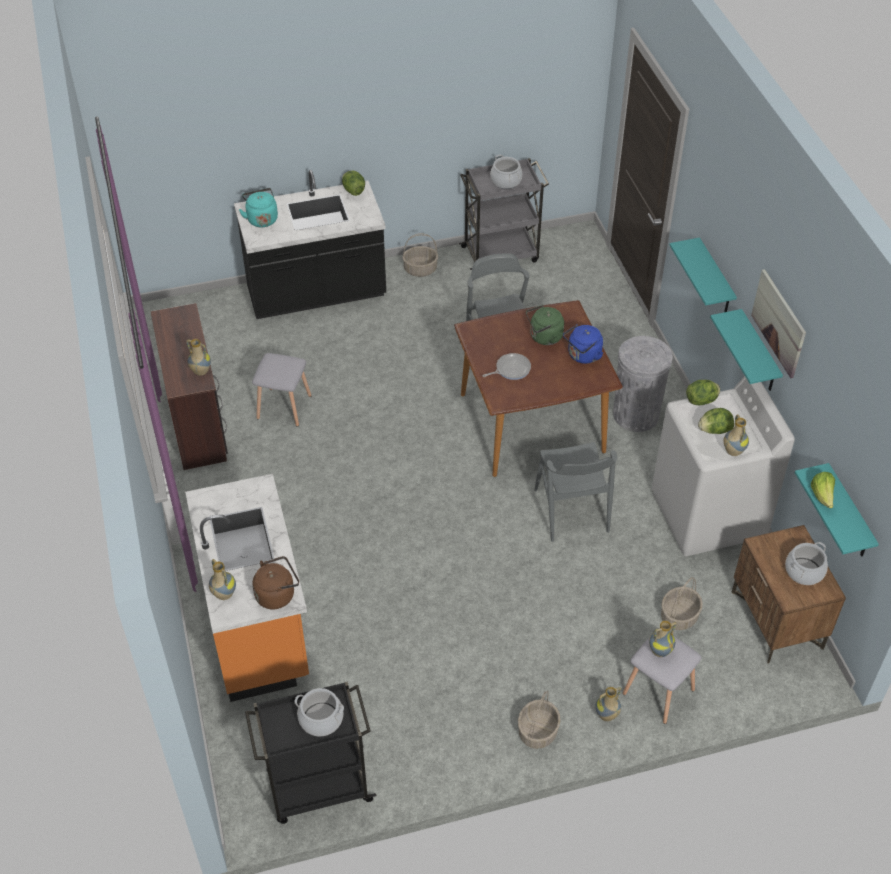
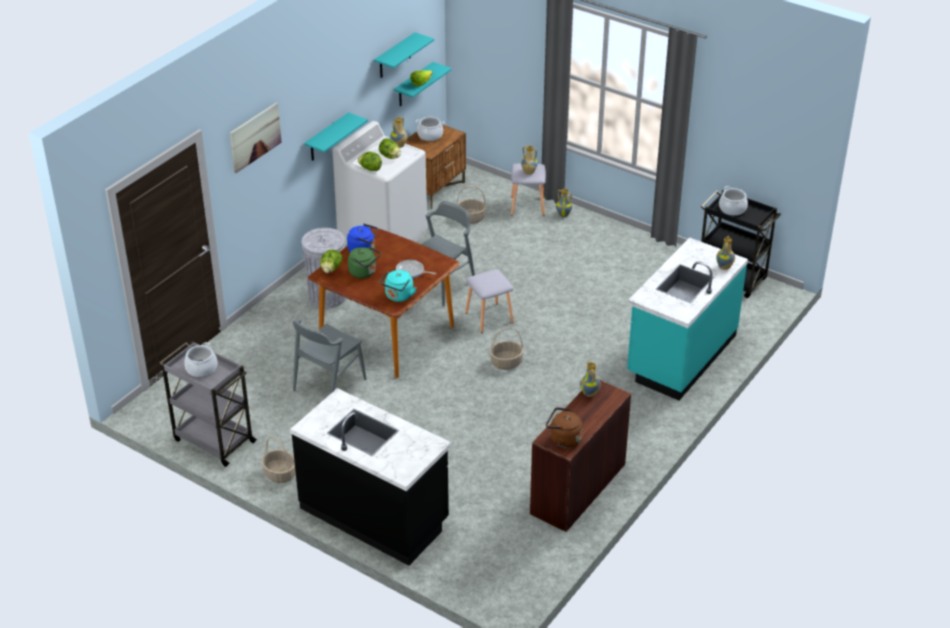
camera: 130 degrees left, 10 degrees down
(258, 624) = (680, 355): orange counter -> turquoise counter
(261, 218) = (407, 457): turquoise kettle -> turquoise kettle (398, 297)
(277, 594) = (697, 250): brown kettle -> brown kettle (563, 439)
(284, 407) = (511, 454): grey stool -> grey stool (489, 317)
(353, 190) = (313, 428): lettuce -> lettuce (331, 269)
(537, 731) = (602, 230): basket -> basket (506, 363)
(715, 279) = (274, 172): turquoise shelf -> turquoise shelf (395, 56)
(779, 323) = (334, 93): picture -> picture (255, 137)

